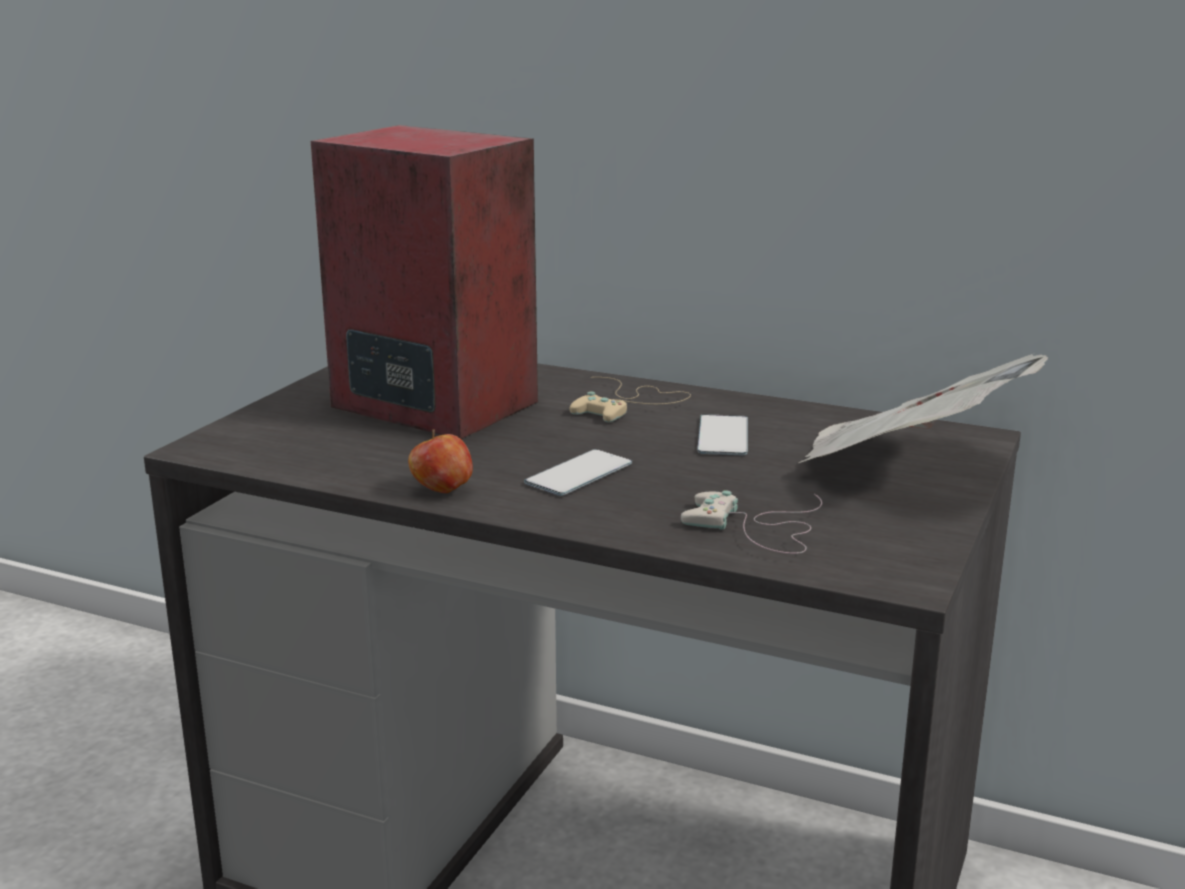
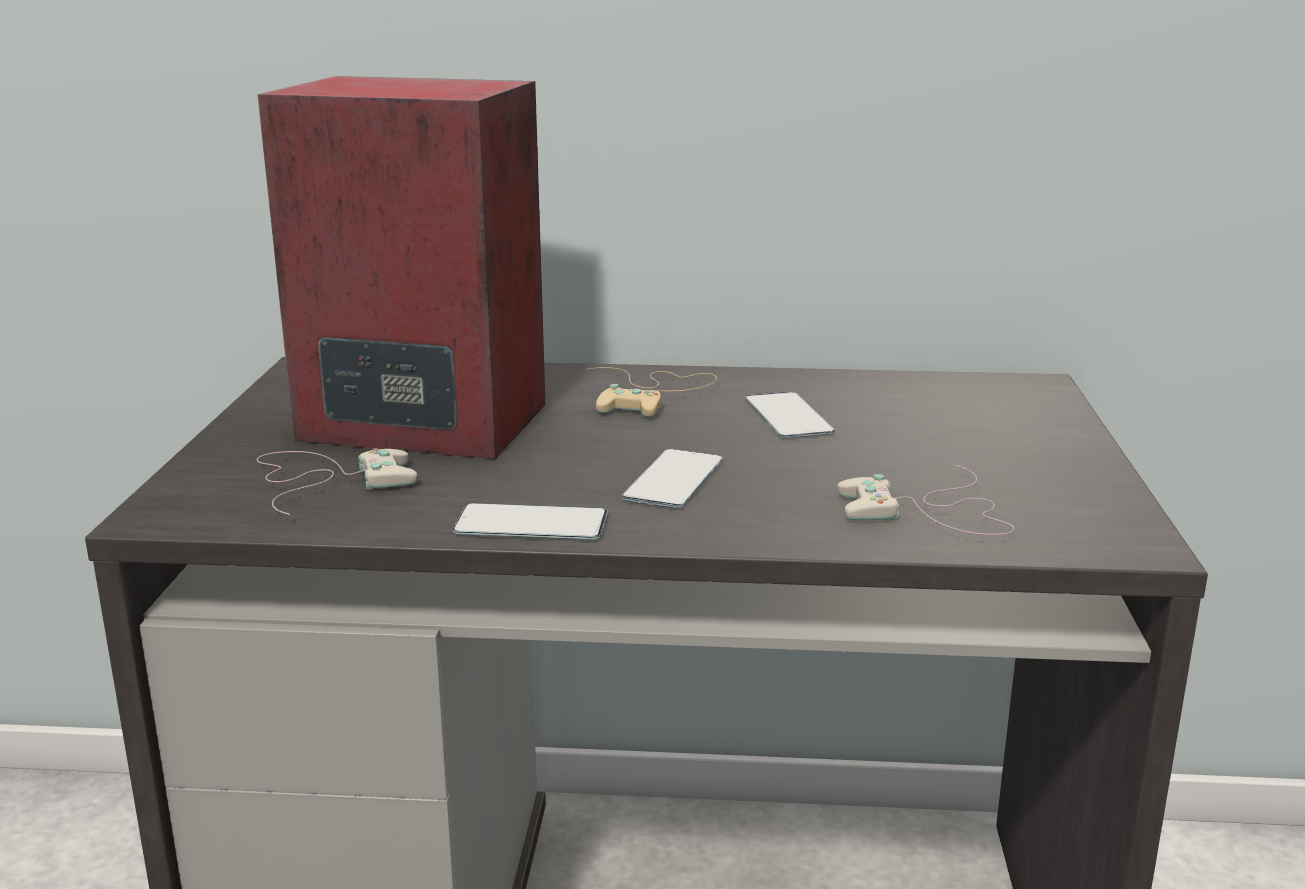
camera: 20 degrees left, 0 degrees up
(328, 439) = (326, 480): none -> white game controller
(441, 491) = (531, 524): apple -> phone
(907, 468) = (1008, 425): newspaper -> none

